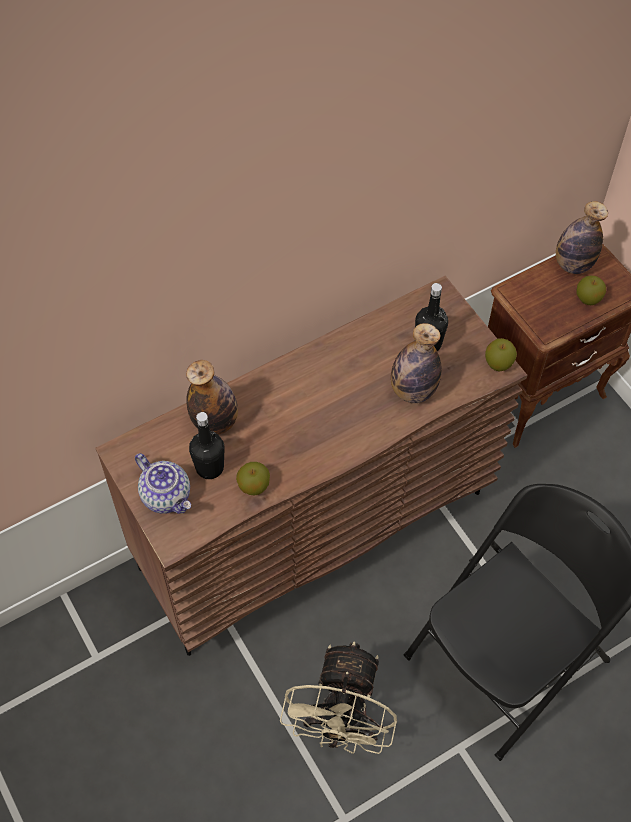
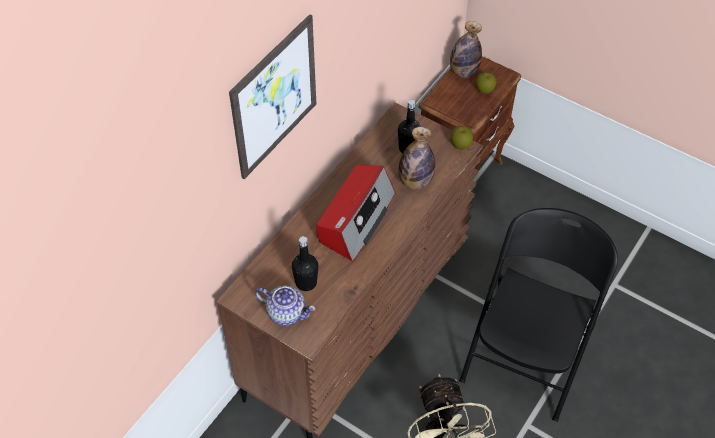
camera: 25 degrees left, 5 degrees down
(215, 422) = (292, 251): bottle -> none
(218, 226) = (274, 97): none -> picture
(254, 486) = (343, 283): apple -> none
(312, 410) = (355, 219): none -> radio

